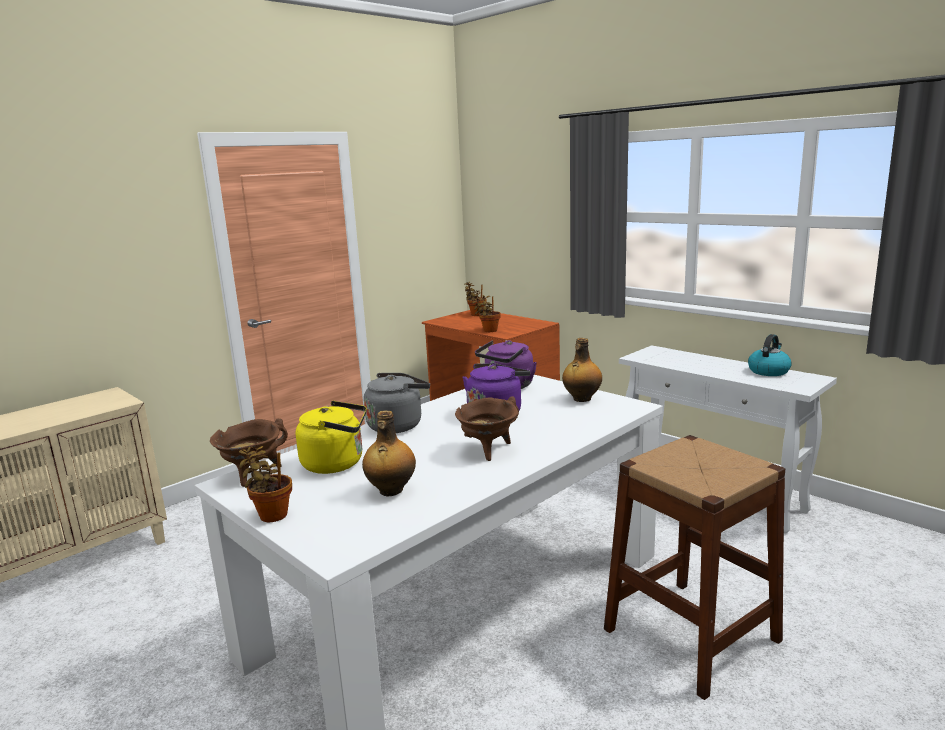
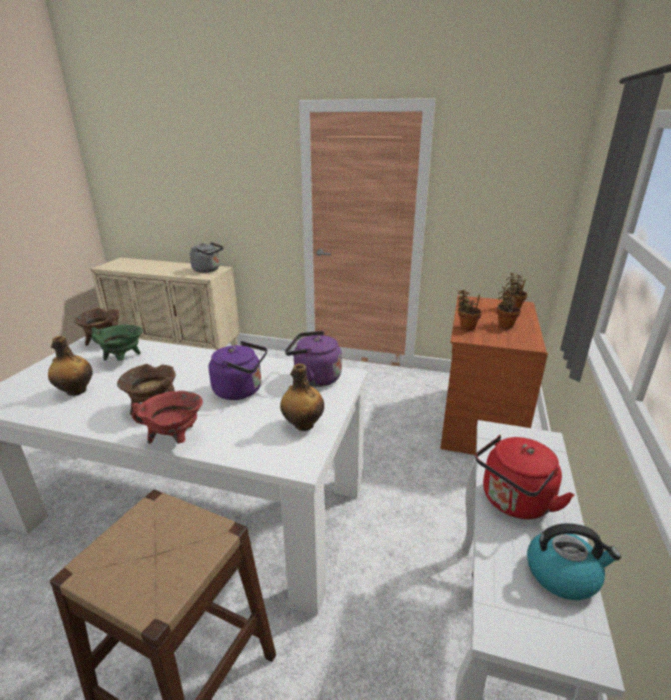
camera: 60 degrees right, 10 degrees up
(271, 514) = (44, 365): potted plant -> potted plant (505, 324)
(337, 463) = (123, 360): yellow kettle -> green cooking pot
(397, 425) = (200, 359): grey kettle -> grey kettle (208, 270)
(558, 444) = (175, 439): none -> red cooking pot
(709, 368) = (514, 502): none -> red kettle

